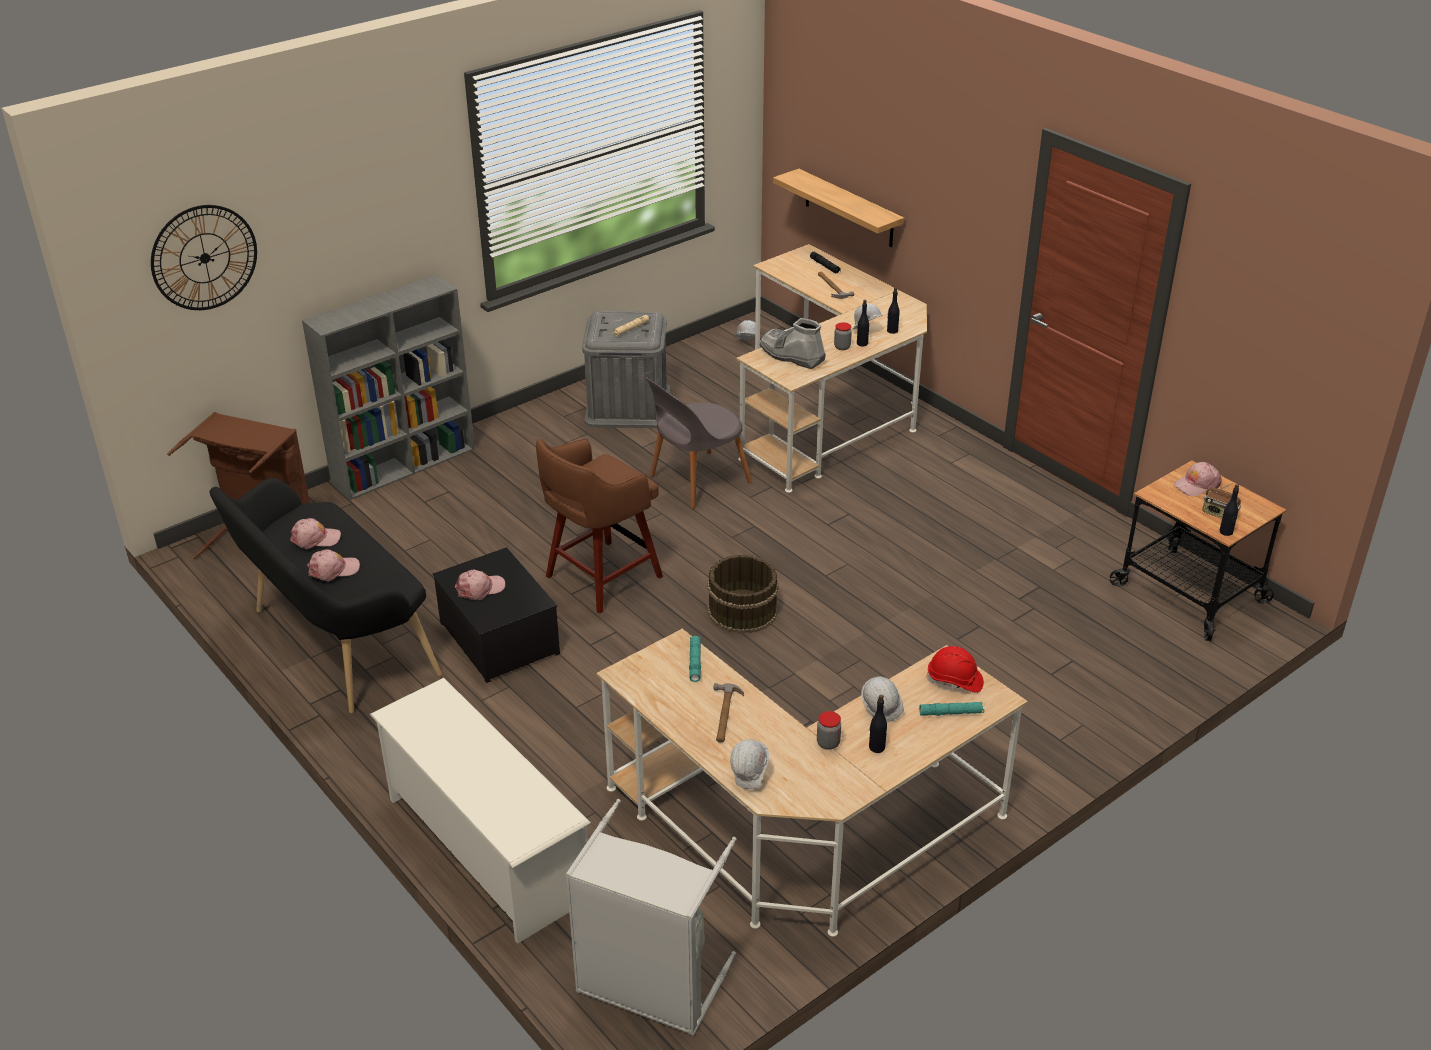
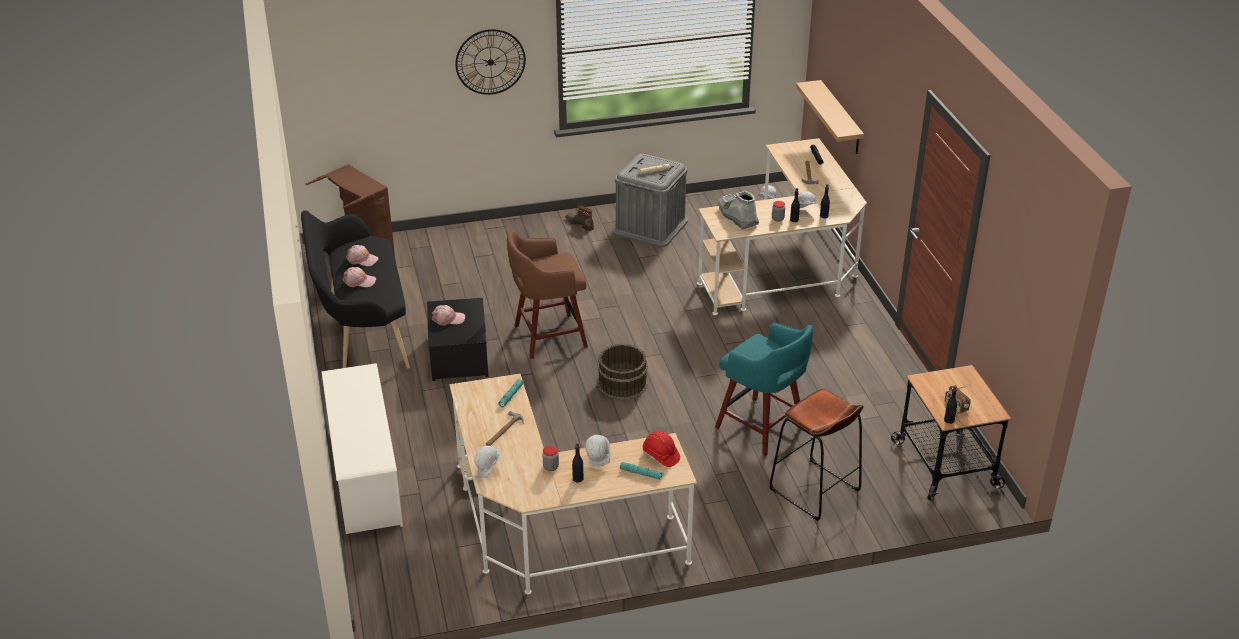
camera: 25 degrees right, 0 degrees up
(204, 258) = (352, 63): wall clock -> wall clock (490, 62)
(405, 465) = (478, 230): grey bookcase -> none
(536, 424) = (580, 223): none -> boot
(649, 986) = (400, 583): grey laundry basket -> none
(696, 481) = (657, 290): grey chair -> none
(953, 614) = (762, 428): none -> turquoise stool
(1074, 671) = (814, 490): none -> brown stool
(1197, 484) = (959, 382): pink cap -> none

